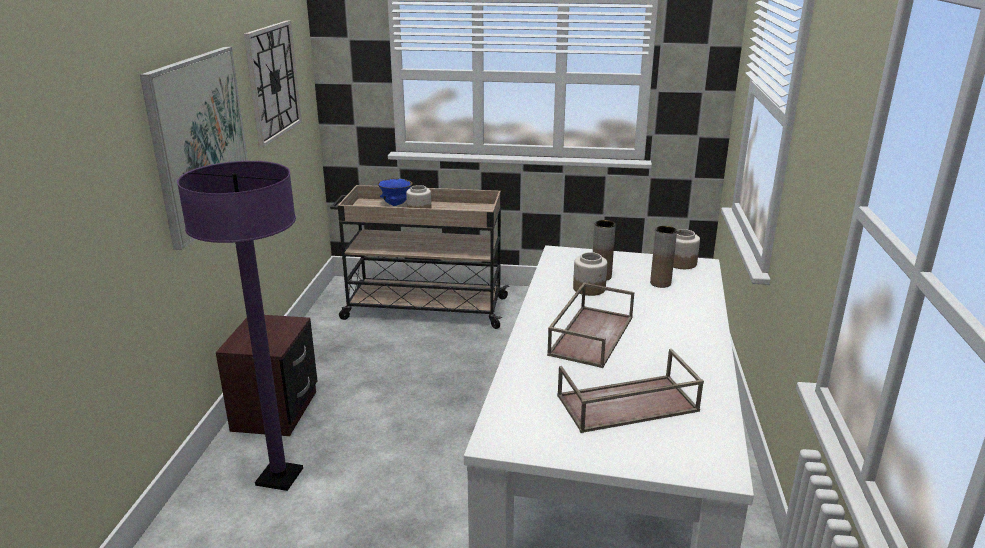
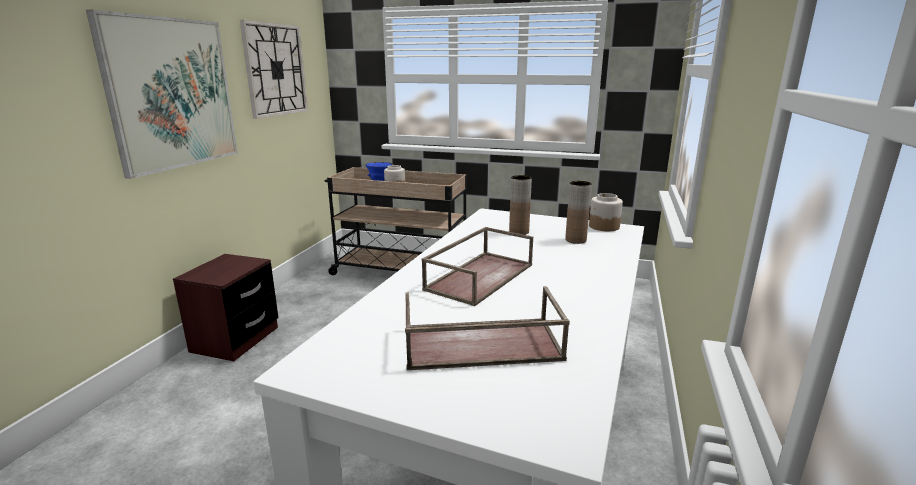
camera: 10 degrees right, 5 degrees down
(279, 477) = (202, 396): purple floor lamp -> none
(589, 288) = (502, 240): jar -> none

